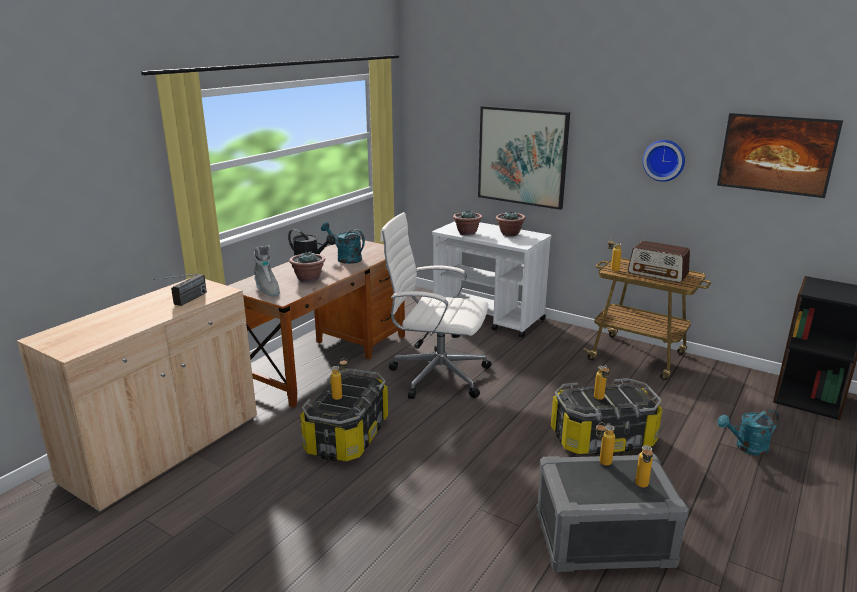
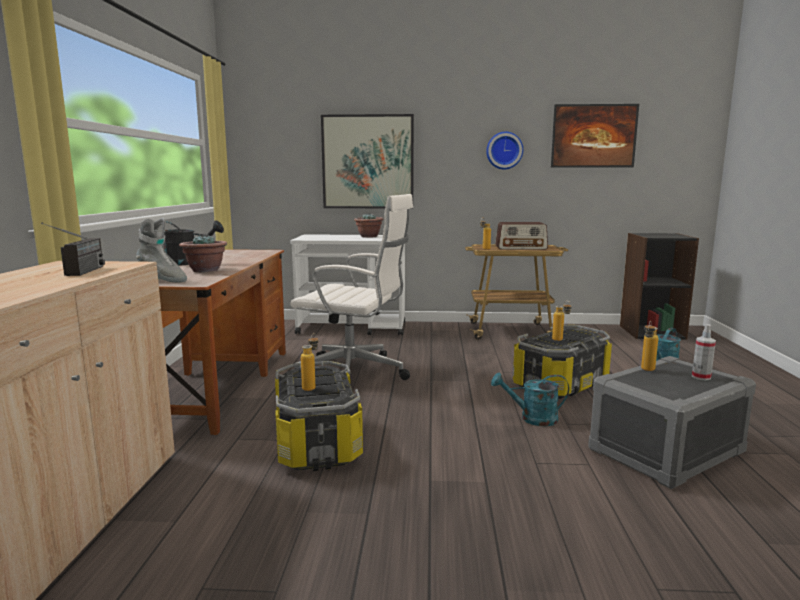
camera: 30 degrees left, 10 degrees down
(345, 258) = (225, 258): turquoise watering can -> turquoise watering can (532, 418)
(436, 375) = (354, 374): white office chair -> white office chair turned 150 degrees counterclockwise
(467, 233) = (328, 238): potted plant -> none
(641, 487) = (701, 377): bottle -> spray bottle

